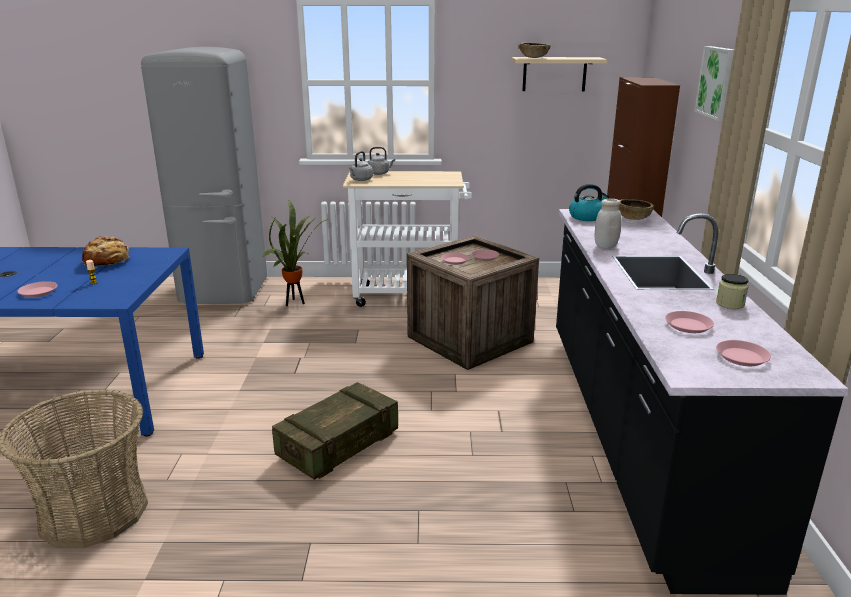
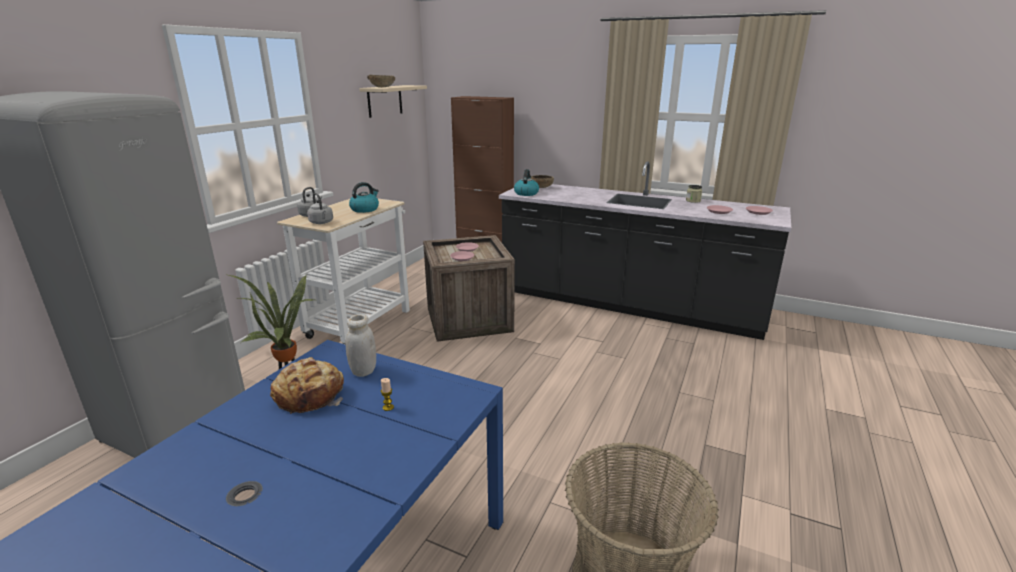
camera: 65 degrees left, 0 degrees up
(38, 292) = (379, 454): pink plate -> none
(338, 445) = (585, 408): crate -> none
(417, 181) = (365, 209): none -> kettle
(605, 246) = (587, 200): white jar -> white jar (363, 371)
(718, 82) = (565, 91): picture -> none

